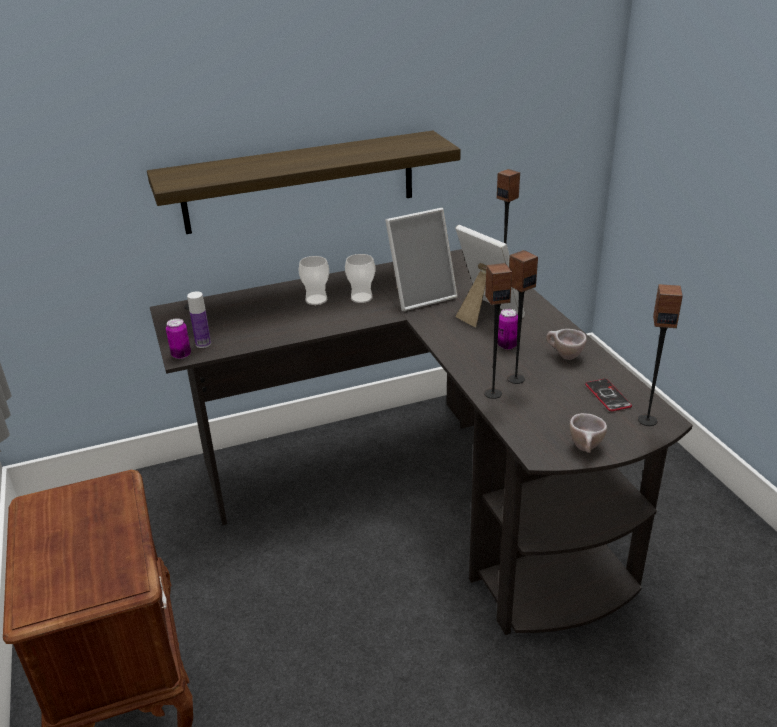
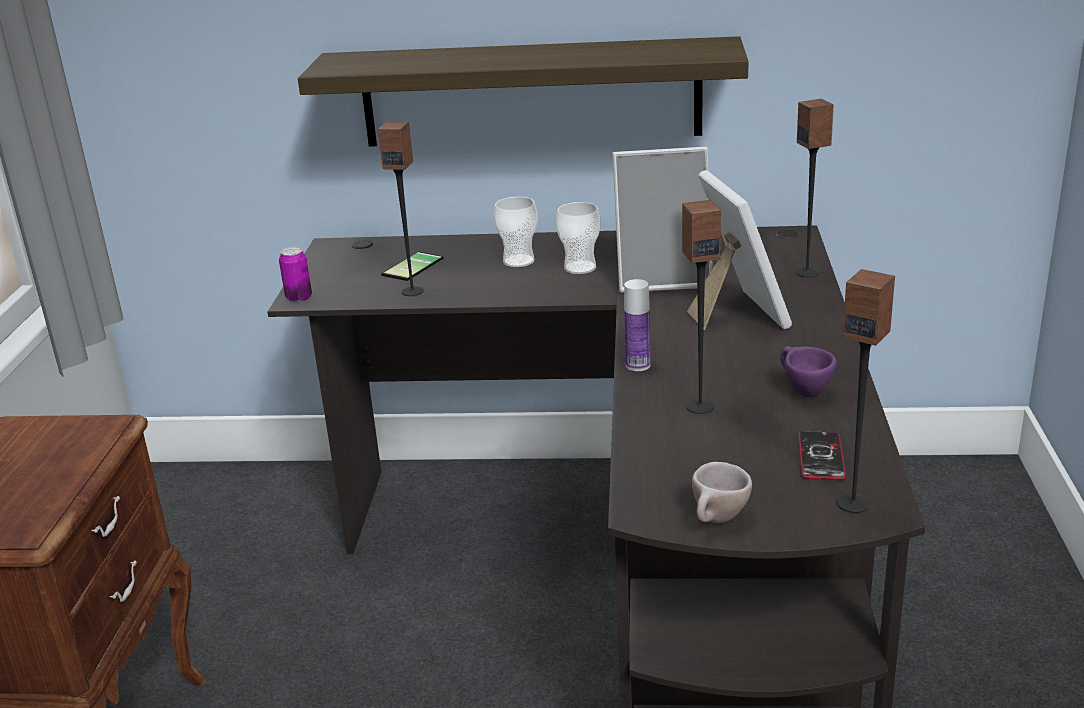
camera: 25 degrees right, 5 degrees down
(203, 344) = (335, 290): bottle -> bottle (638, 365)
(247, 316) = (415, 267): none -> phone
(493, 393) = (649, 418): speaker -> speaker (412, 291)
(507, 345) = (728, 361): can -> none
(563, 356) = (802, 390): beige cup -> purple cup

